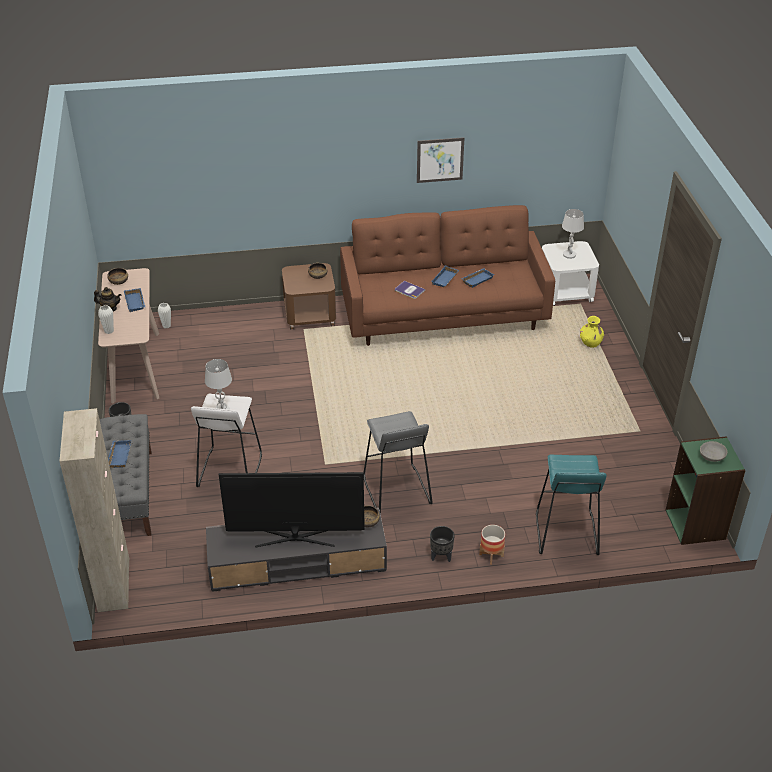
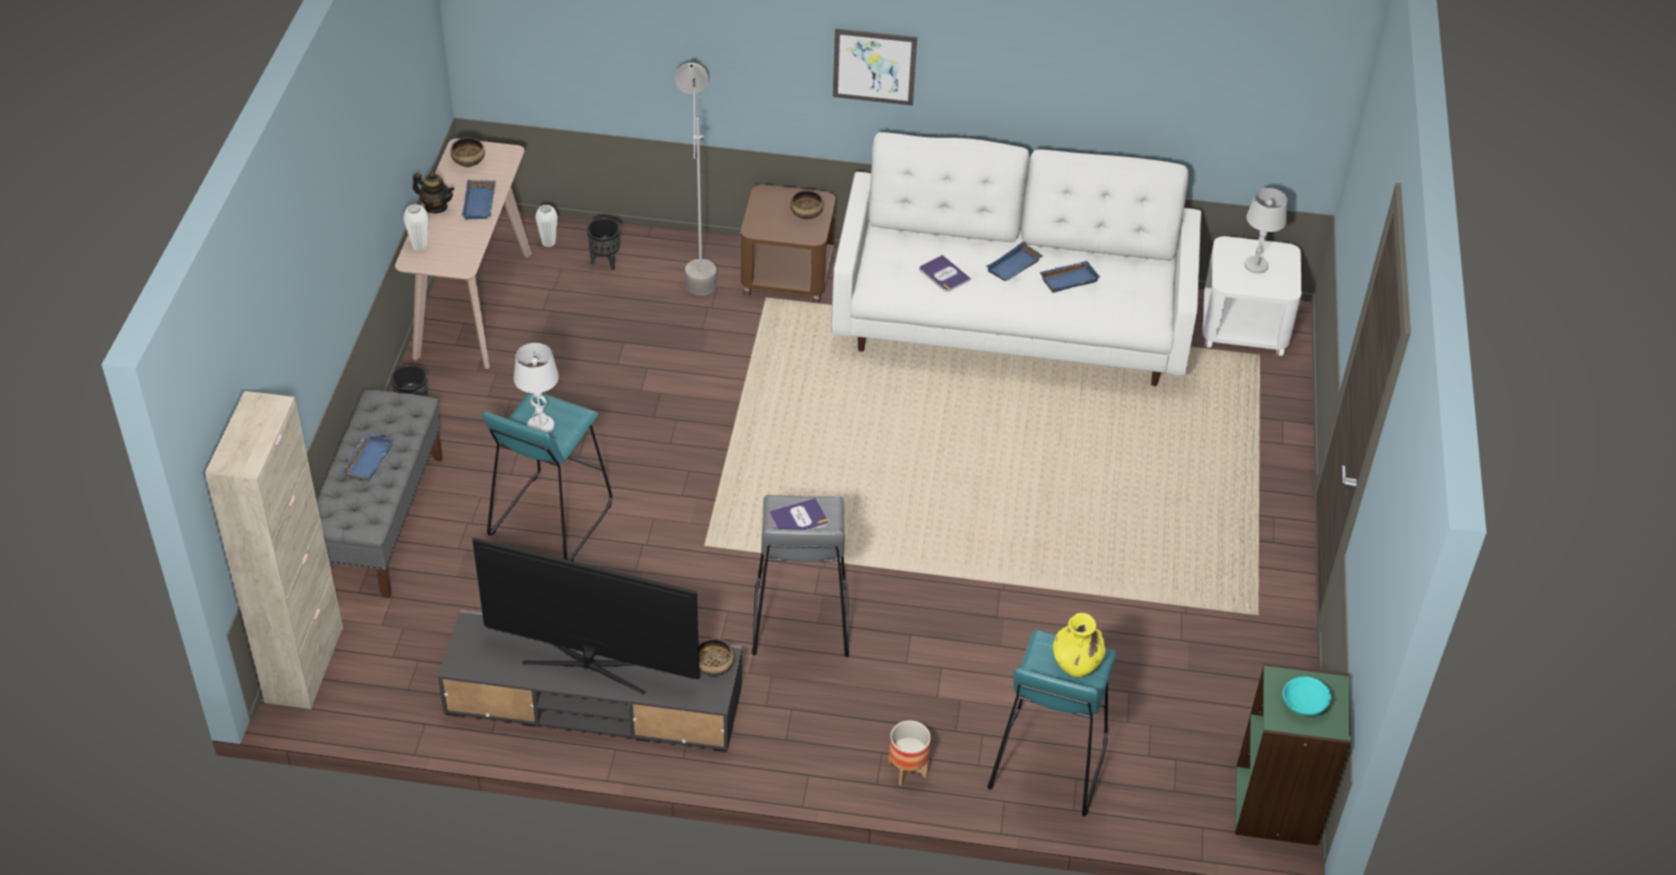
camera: 15 degrees right, 5 degrees up
(229, 471) = (550, 519): white stool -> turquoise stool
(258, 321) = (698, 267): none -> grey floor lamp
(392, 427) = (798, 519): none -> book
(440, 160) = (1044, 60): picture -> picture (874, 66)
(441, 556) = (825, 750): black planter -> black planter (605, 262)
(444, 316) = (1011, 325): brown sofa -> white sofa
(590, 343) = (1244, 432): yellow vase -> yellow vase (1076, 664)
(712, 457) = (1304, 705): grey bowl -> turquoise bowl

